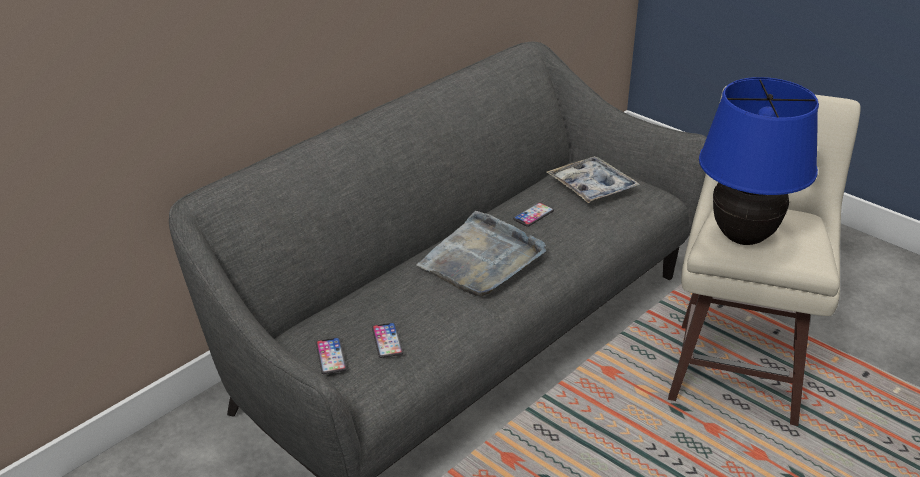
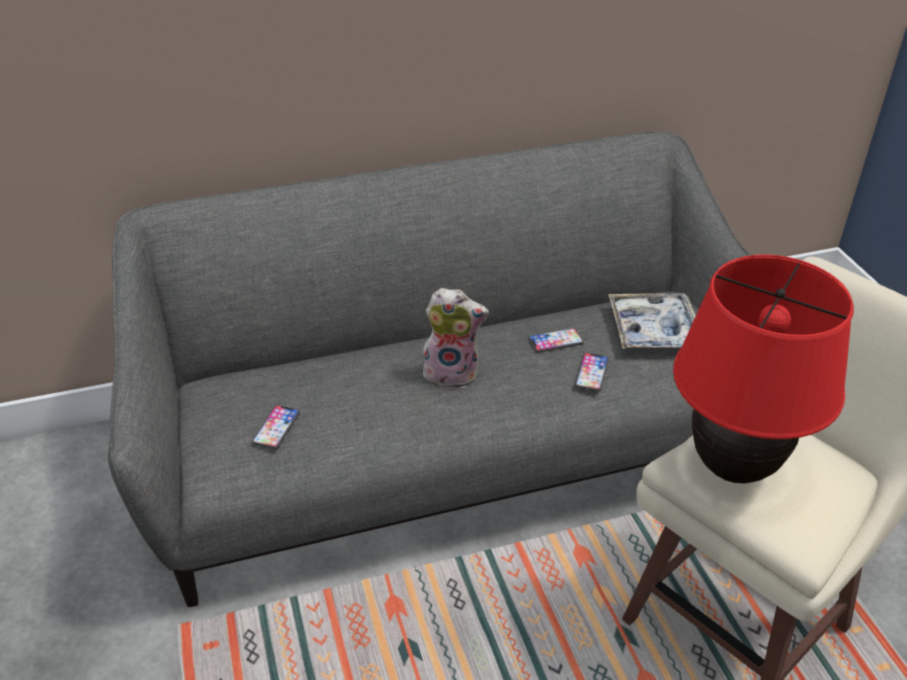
camera: 30 degrees right, 5 degrees up
(331, 356) = (210, 422): phone -> phone (591, 373)
(482, 259) = (452, 373): grey tray -> plush toy
(742, 237) = (732, 467): blue table lamp -> red table lamp

